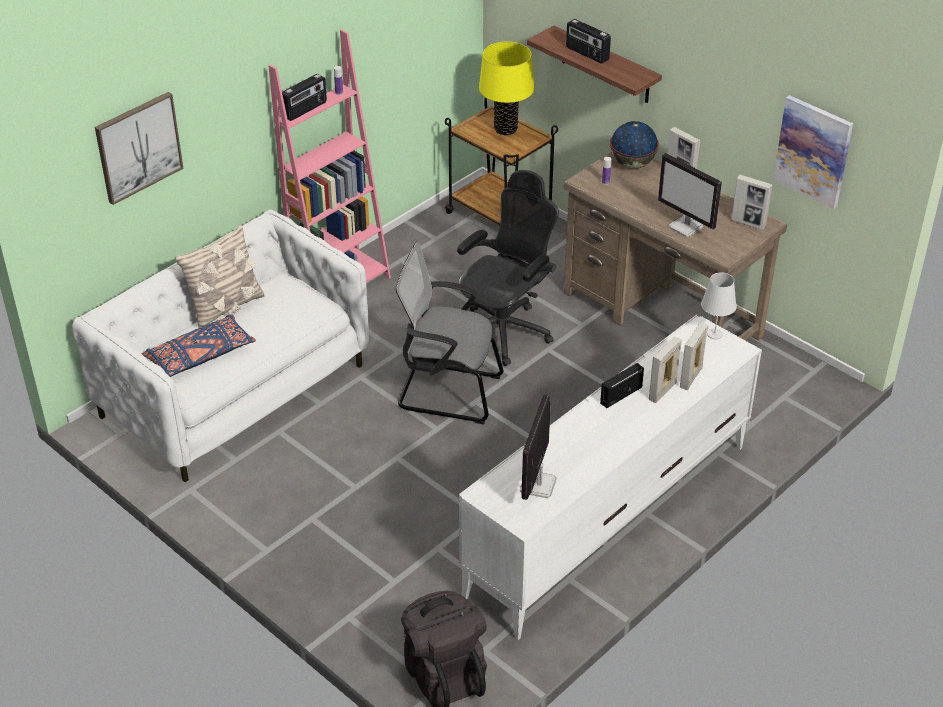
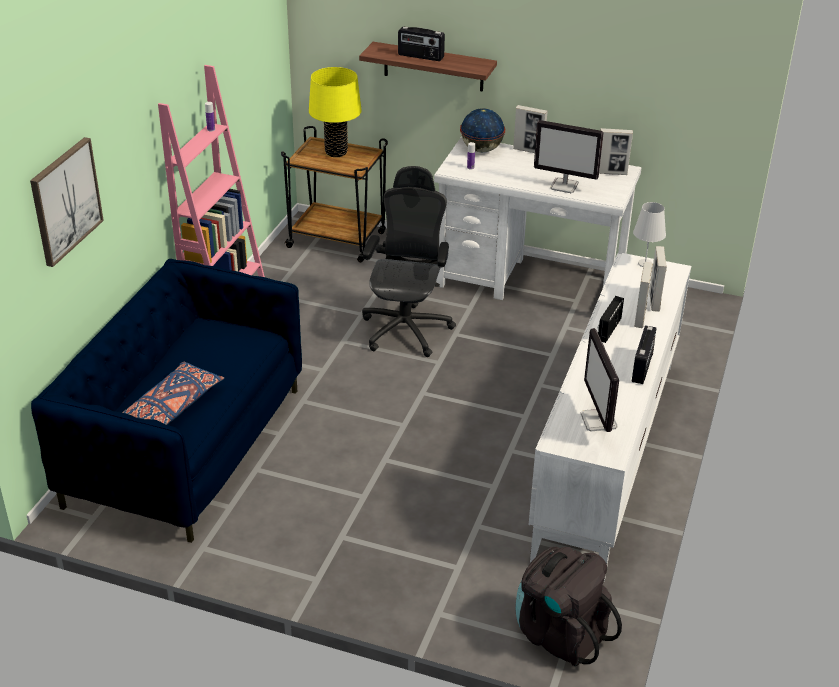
camera: 25 degrees left, 5 degrees down
(226, 307) = (165, 361): beige pillow -> none
(235, 389) = (186, 444): white sofa -> blue sofa
(305, 110) = (190, 149): radio -> radio (642, 368)
(446, 391) = (390, 391): chair -> none
(662, 314) = (530, 282): brown desk -> white desk
(813, 151) = (662, 92): picture -> none

